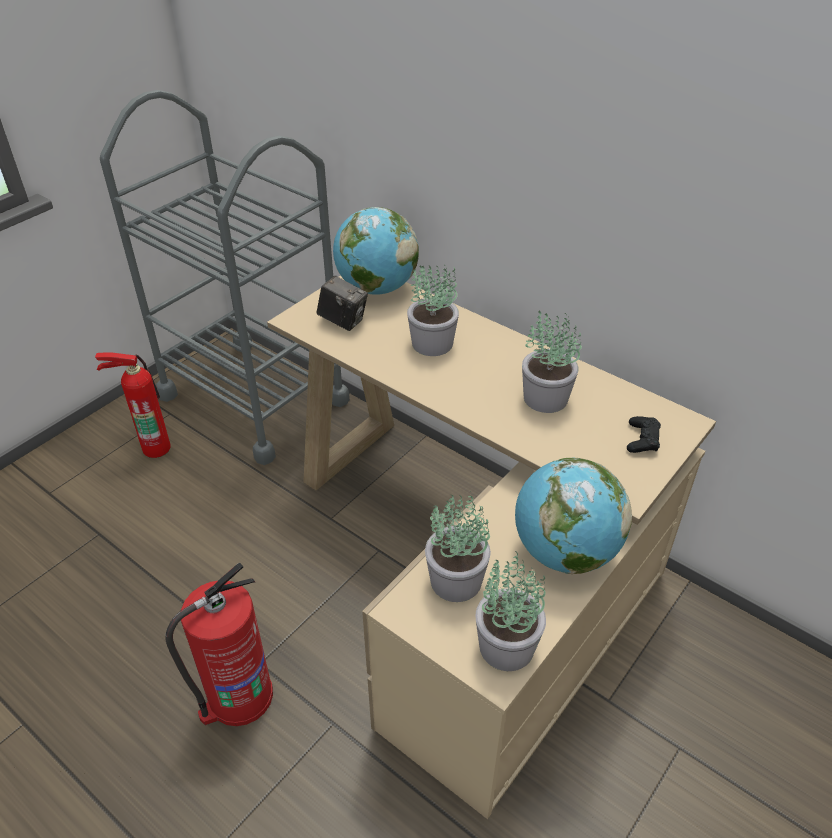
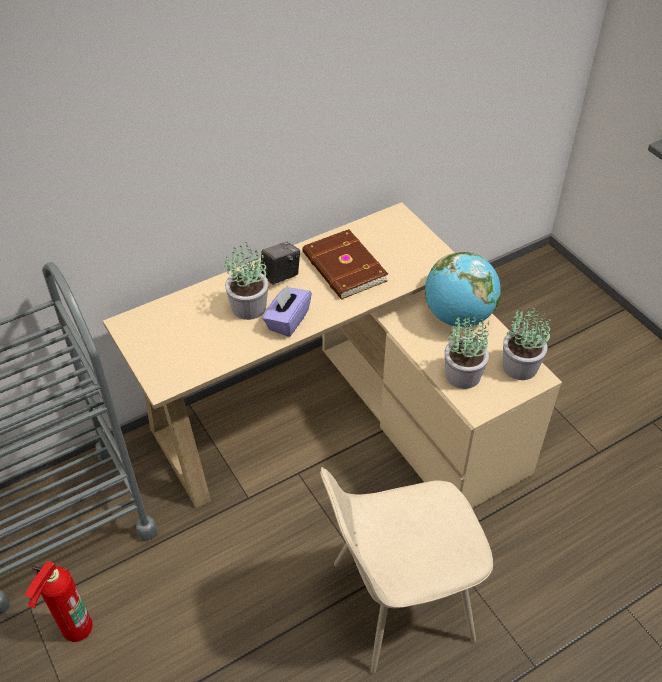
camera: 70 degrees left, 5 degrees up
(238, 697) = (398, 602): fire extinguisher -> beige chair
(343, 321) = (185, 353): camera -> camera (280, 276)
(376, 288) = (151, 320): globe -> none
(427, 376) = (287, 321): none -> purple tissue box
(544, 398) = (343, 268): potted plant -> brown book
(642, 439) = (404, 238): black game controller -> none

